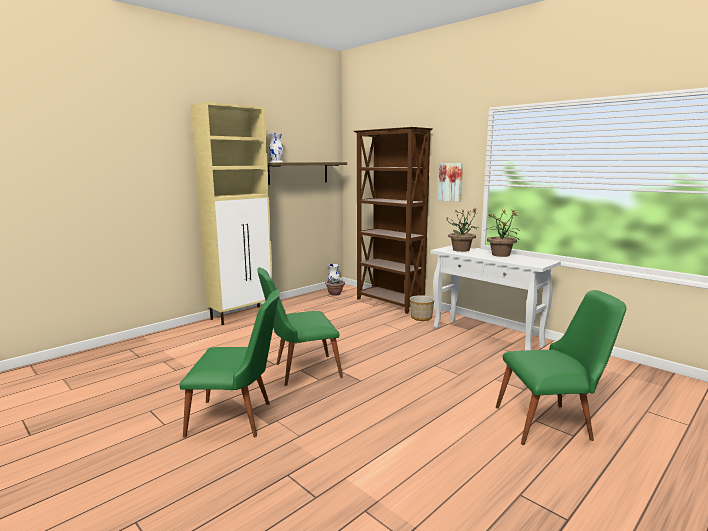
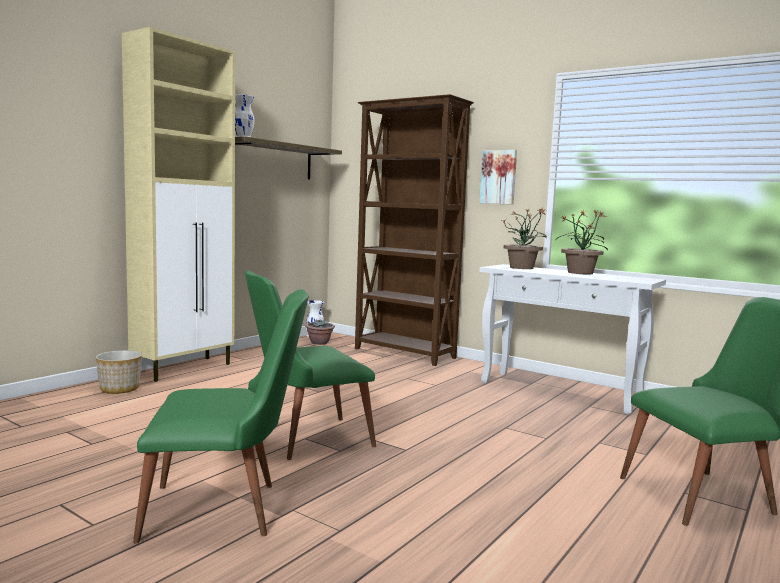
camera: 10 degrees left, 5 degrees down
(421, 317) = (457, 370): planter -> planter (120, 388)

